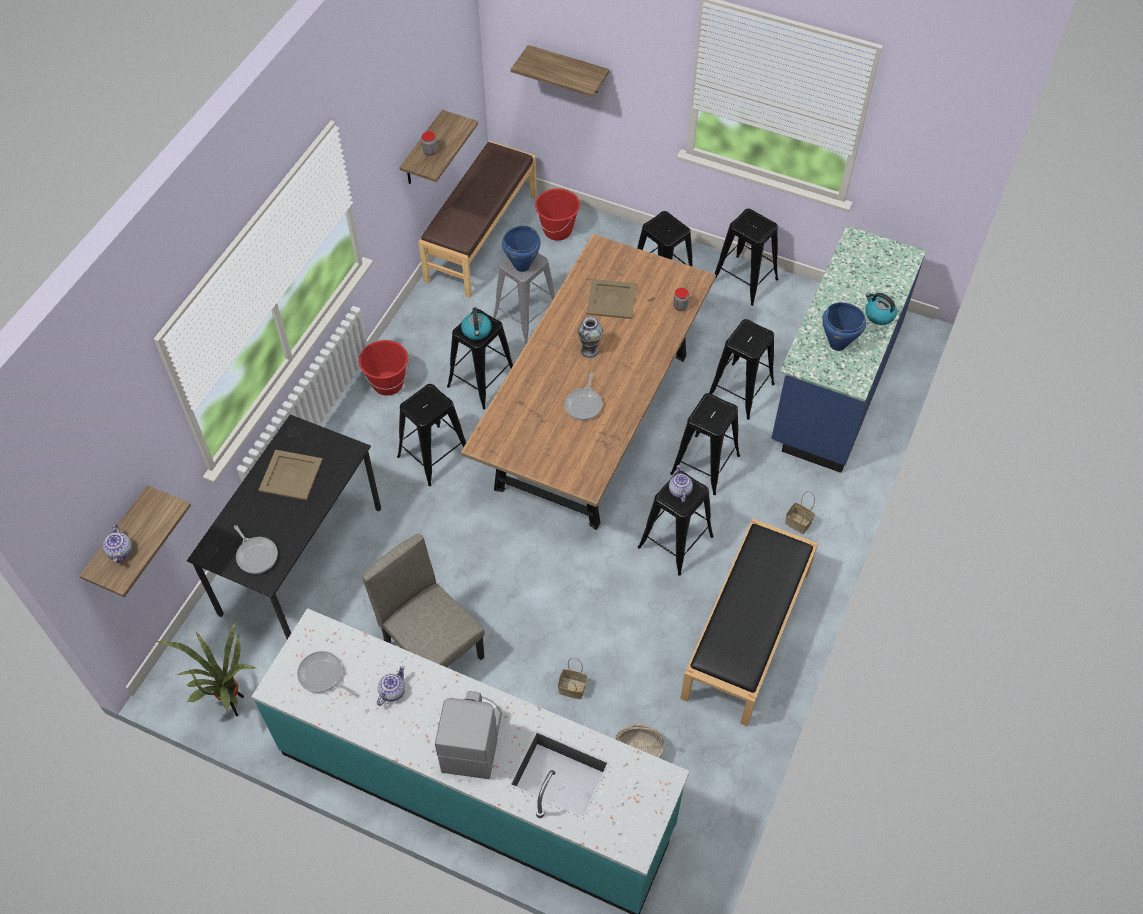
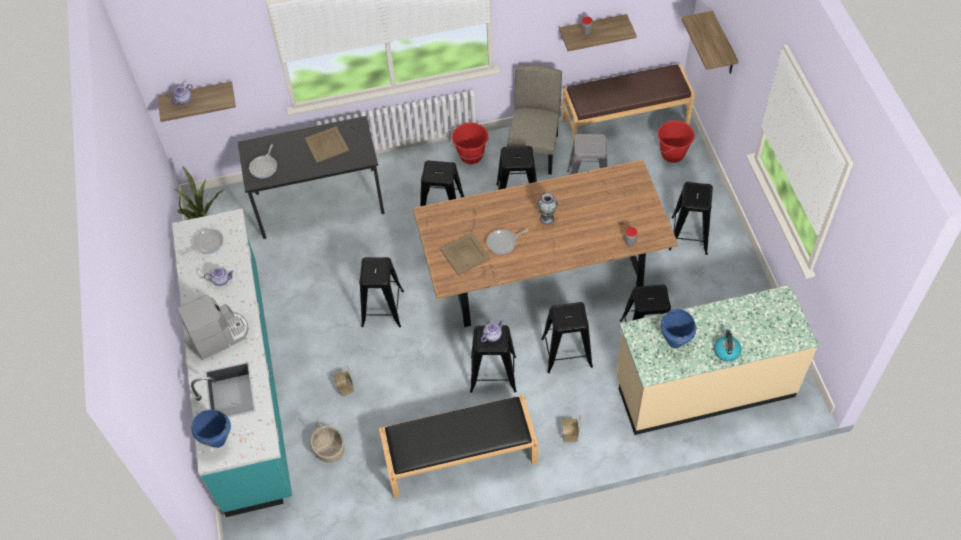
camera: 55 degrees right, 0 degrees up
(322, 676) = (207, 244): frying pan -> frying pan turned 60 degrees clockwise
(434, 650) = (314, 303): beige chair -> beige chair (534, 152)
(476, 331) = (514, 158): kettle -> none
(521, 266) = (586, 145): blue cooking pot -> blue cooking pot (218, 440)
(611, 299) = (598, 203): beige tray -> beige tray (464, 254)
(744, 280) = (741, 278): black stool -> black stool (382, 308)
(834, 386) = (703, 386): blue counter -> beige counter

